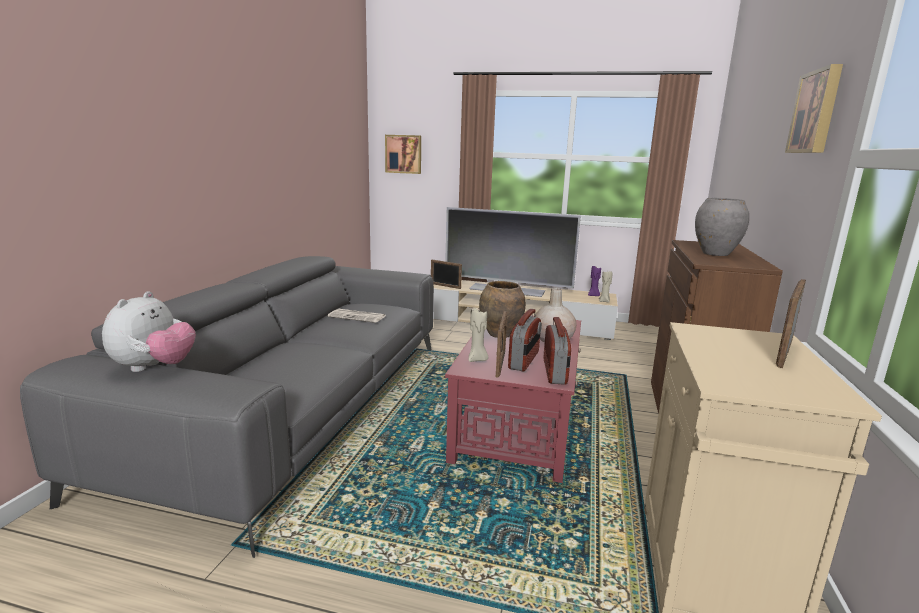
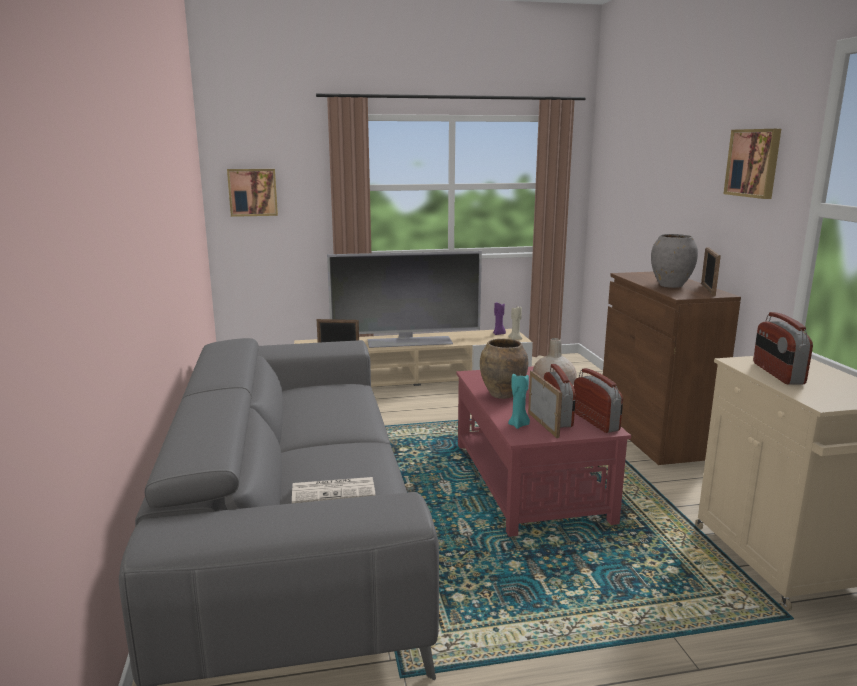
camera: 25 degrees left, 0 degrees up
(154, 368) = (270, 510): plush toy -> none
(358, 316) = (326, 404): newspaper -> newspaper (334, 490)
(477, 360) = (519, 425): beige candle -> turquoise candle
(720, 347) = (777, 373): none -> radio
(784, 353) = (816, 370): picture frame -> picture frame (708, 290)

